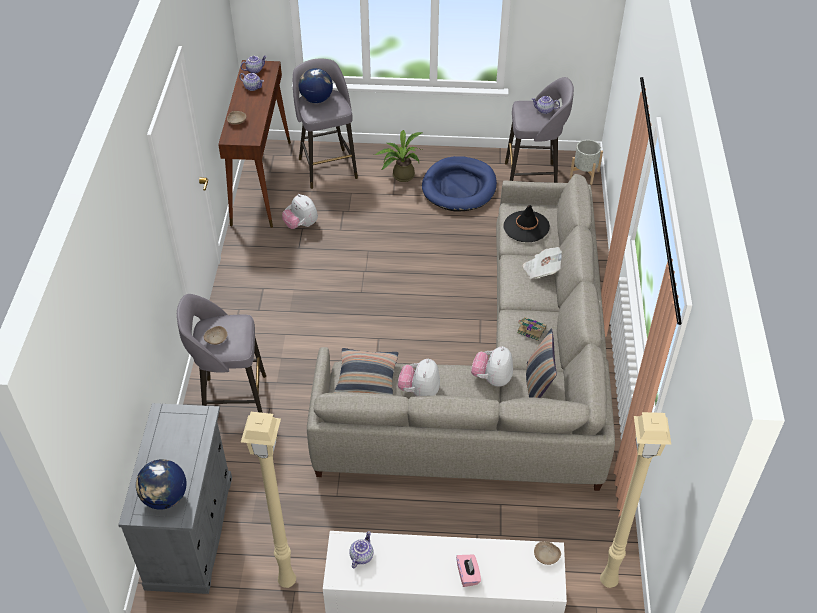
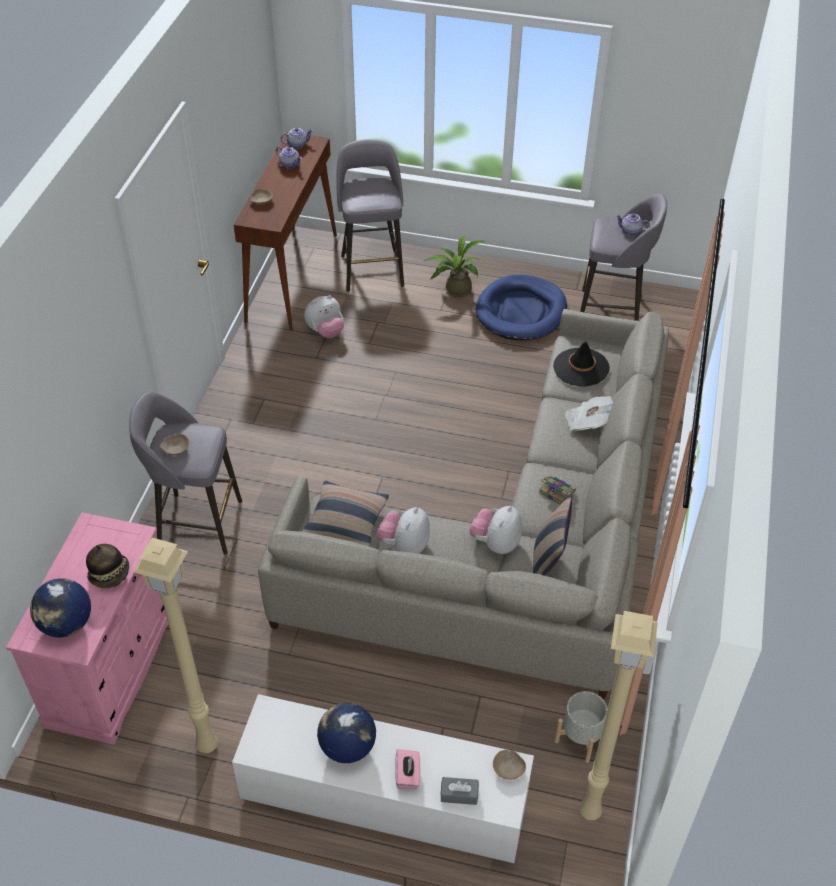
camera: 10 degrees right, 0 degrees up
(190, 531) = (112, 668): grey cabinet -> pink cabinet
(191, 450) = (110, 574): none -> hat
(301, 225) = (325, 332): plush toy -> plush toy turned 90 degrees counterclockwise
(316, 99) = (363, 187): globe -> globe (347, 747)
(361, 556) = (286, 730): teapot -> none
(512, 583) = (459, 794): none -> grey tissue box
(584, 174) = (676, 315): grey planter -> grey planter (581, 738)

